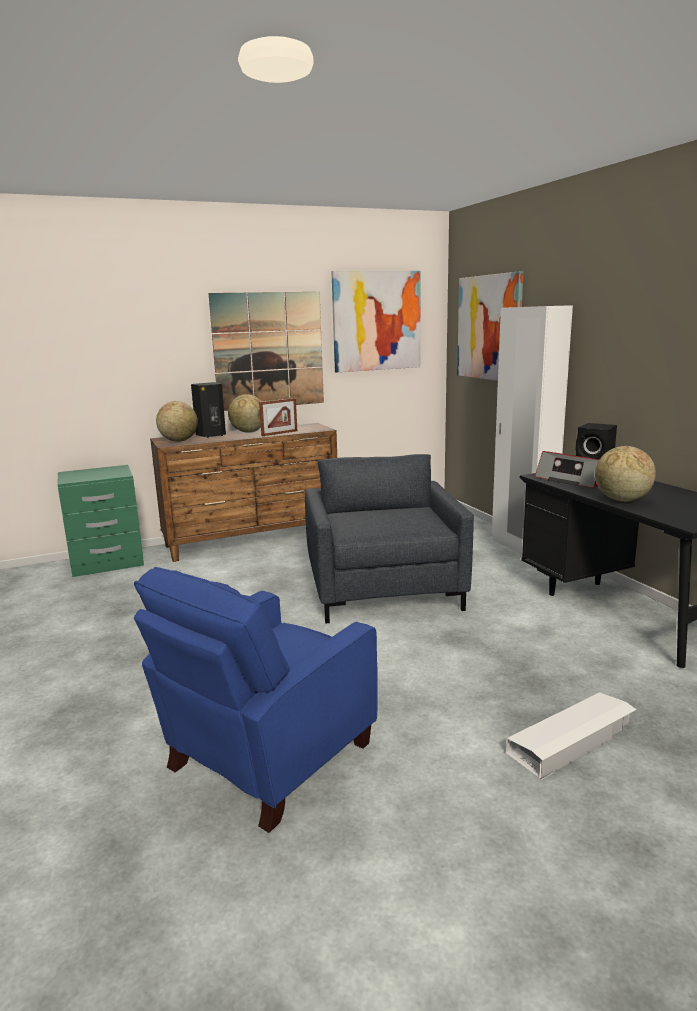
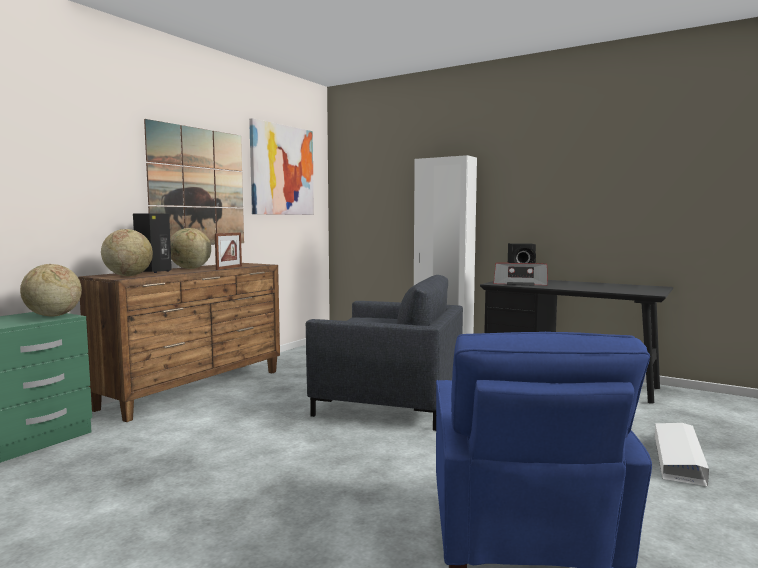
camera: 35 degrees left, 10 degrees down
(384, 590) = (390, 401): grey armchair -> grey armchair turned 150 degrees clockwise
(489, 328) = (382, 180): picture -> none
(621, 500) = (581, 288): globe -> globe (53, 316)

